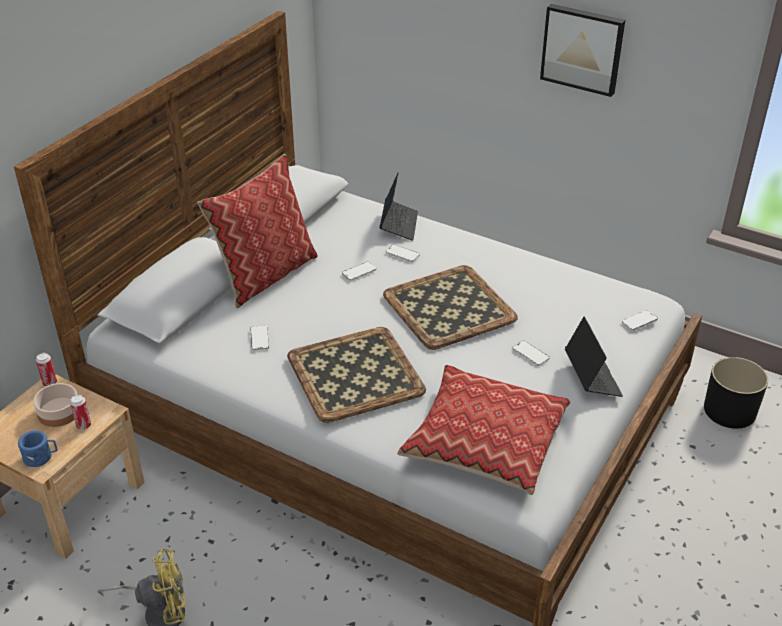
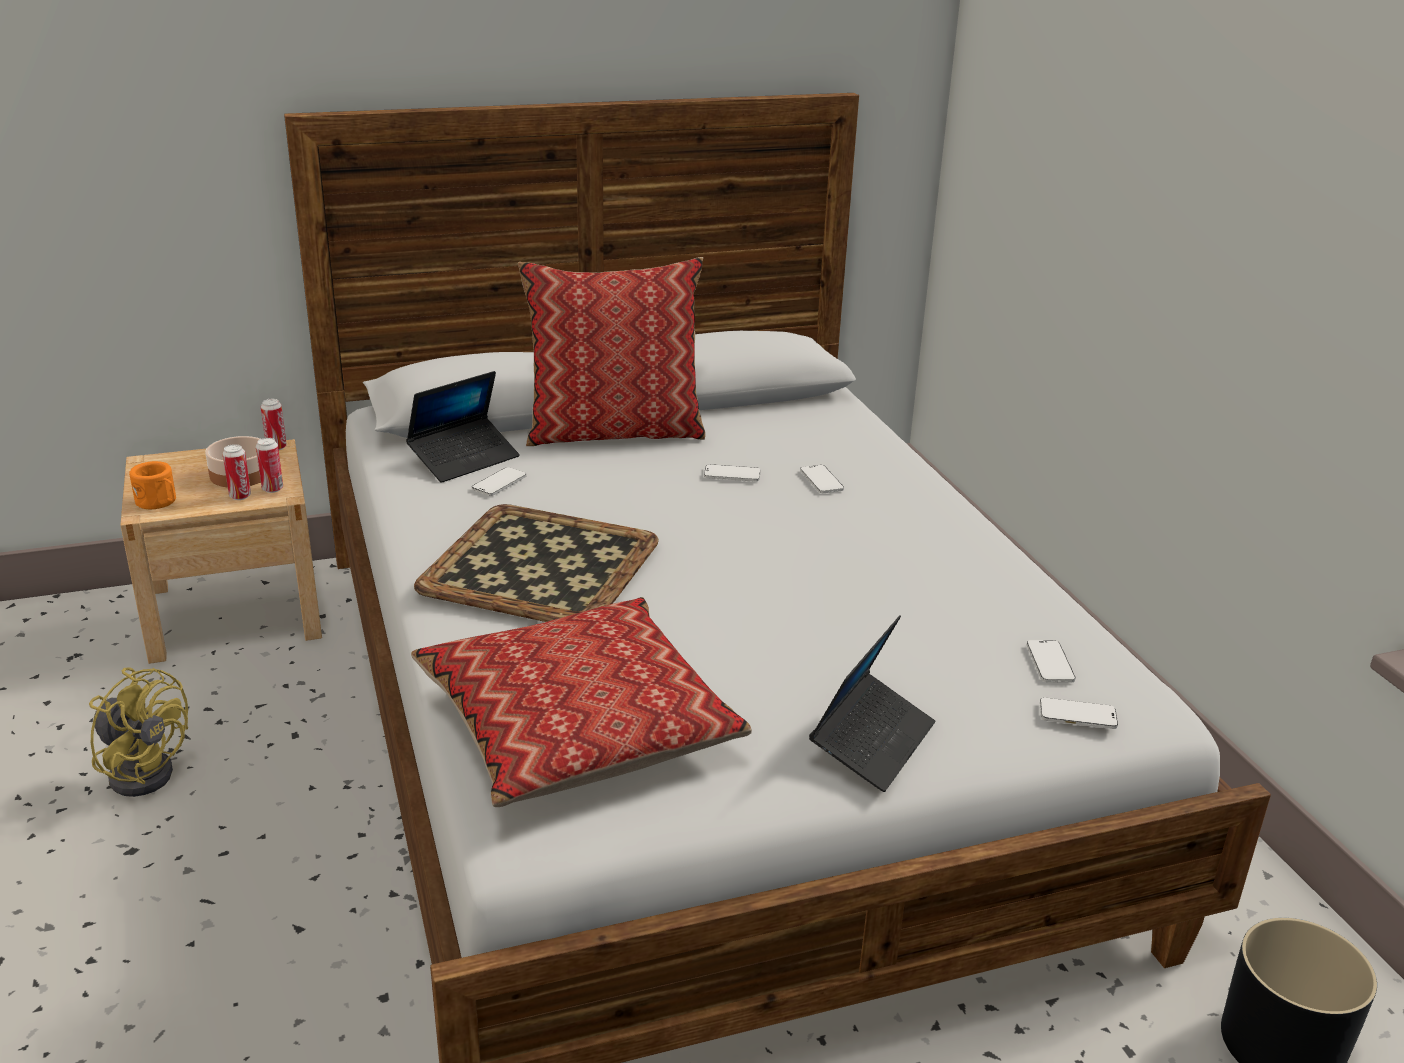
camera: 40 degrees right, 10 degrees down
(41, 457) = (159, 502): blue mug -> orange mug
(95, 410) = (272, 489): none -> can
(398, 224) = (869, 451): laptop -> laptop (464, 459)
(447, 307) = (786, 557): tray -> none
(530, 354) = (821, 665): phone -> phone (1050, 663)
(583, 48) = (1247, 209): picture -> none

